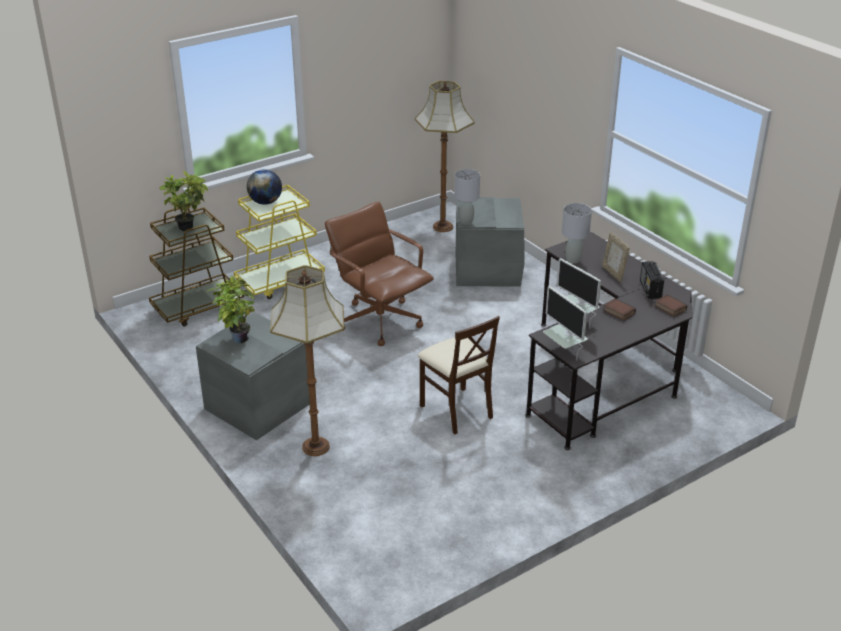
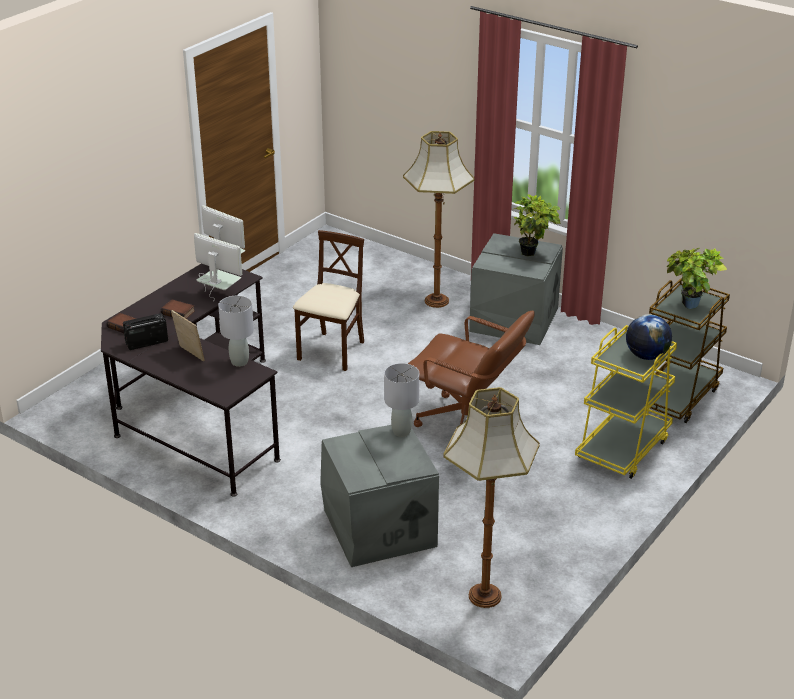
camera: 160 degrees right, 0 degrees up
(456, 410) = (332, 352): beige chair -> beige chair turned 75 degrees clockwise
(650, 290) = (146, 342): radio -> radio turned 90 degrees counterclockwise

